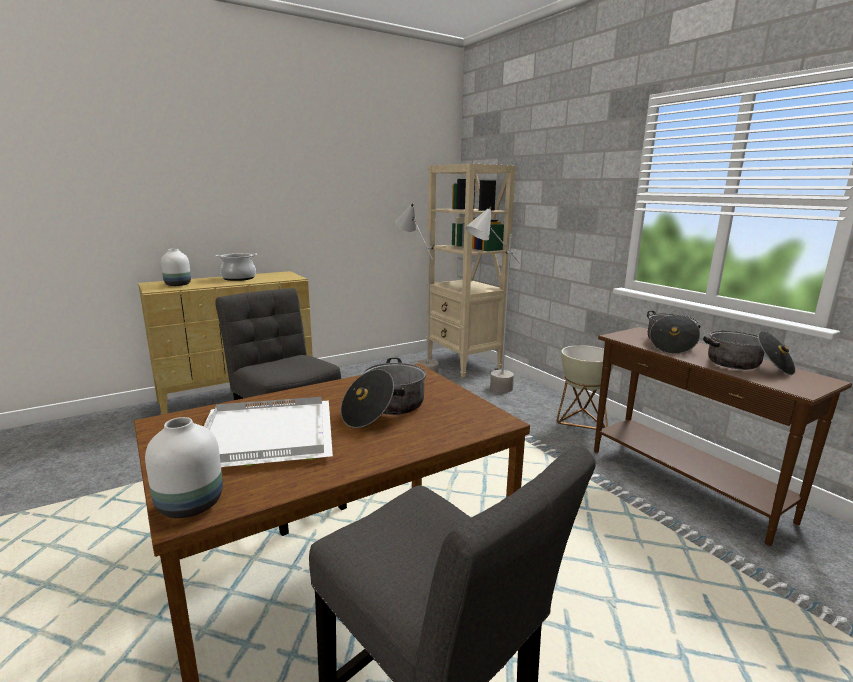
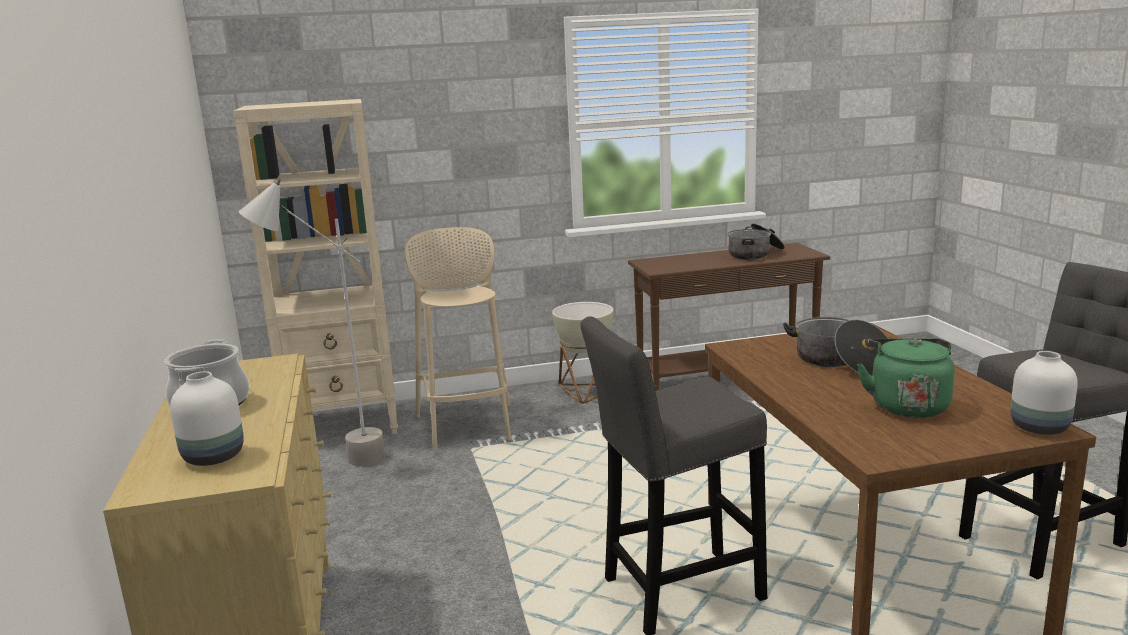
camera: 70 degrees left, 0 degrees up
(269, 437) = (907, 405): white tray -> green kettle
(487, 393) = (467, 425): grey floor lamp -> beige stool
(669, 344) = (691, 261): cooking pot -> none

